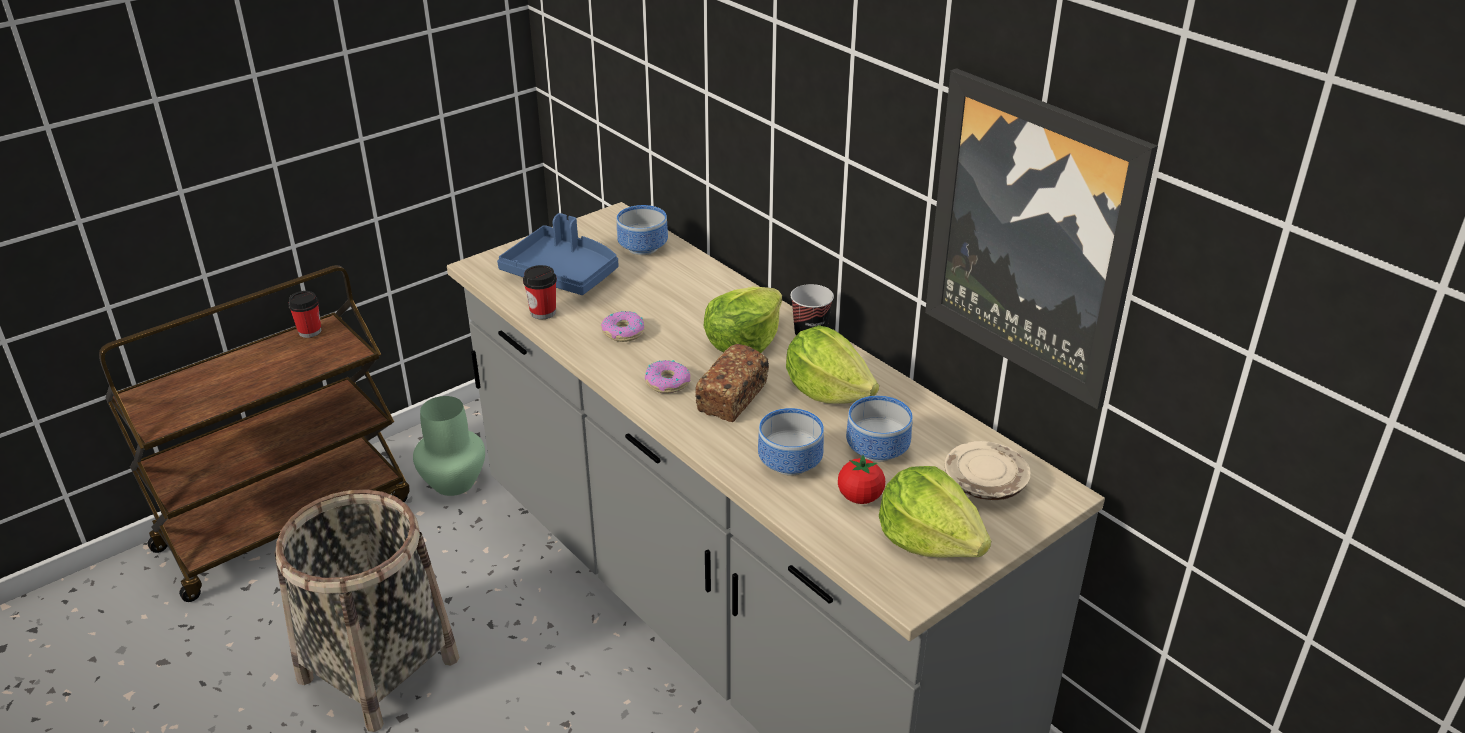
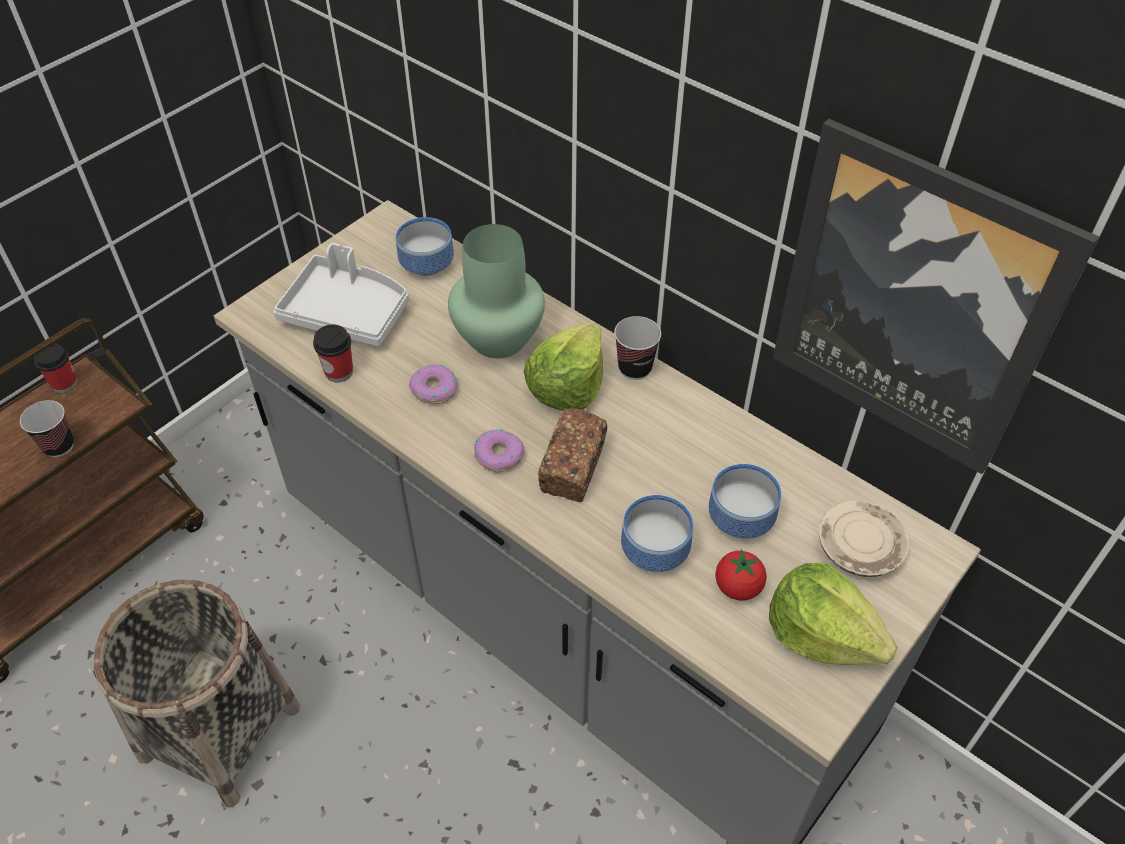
camera: 10 degrees left, 15 degrees up
(292, 374) = (59, 446): none -> cup
(452, 483) = (245, 496): green vase -> green vase (497, 339)
(562, 273) = (347, 312): blue tray -> white tray
(827, 392) = (671, 445): lettuce -> none

